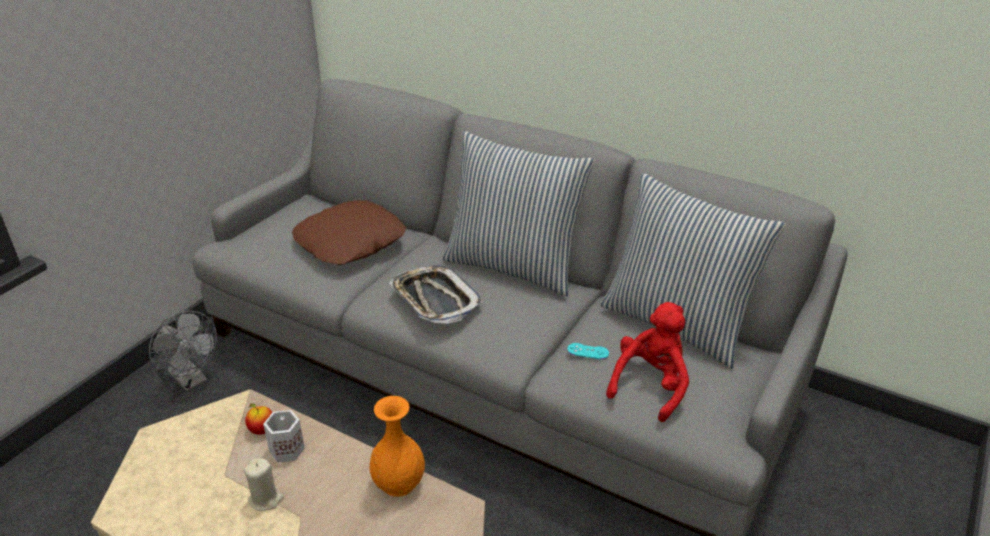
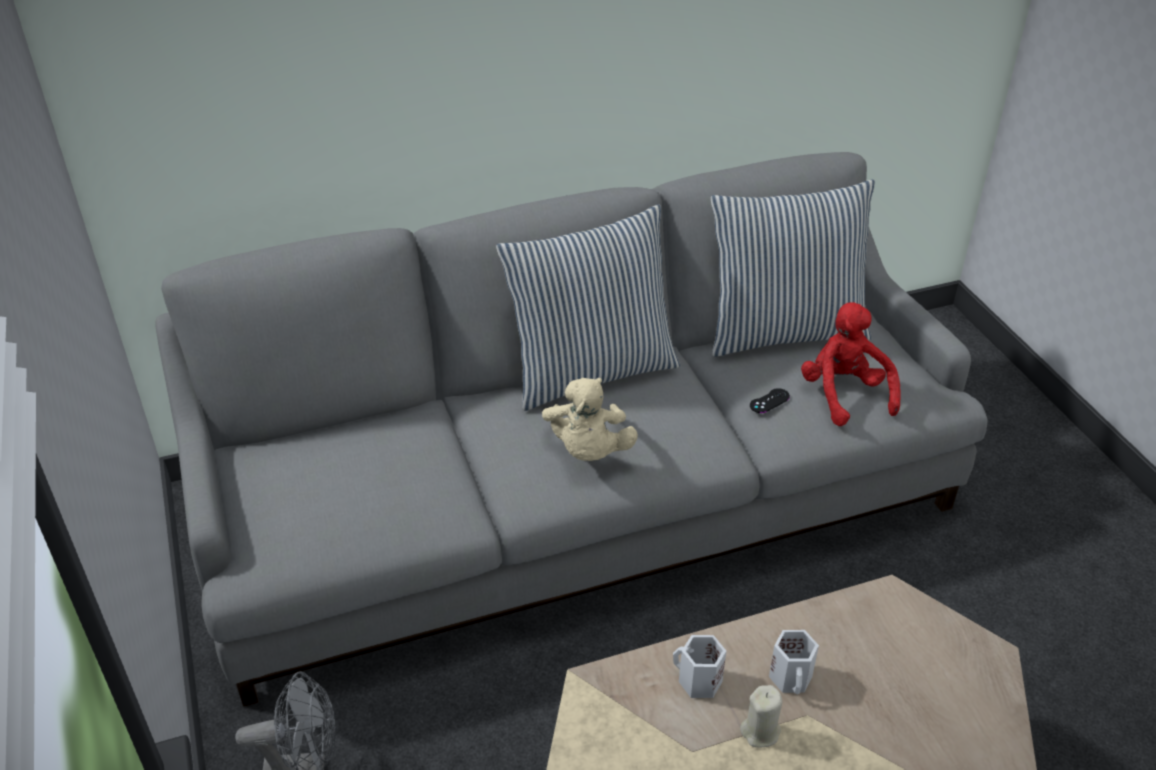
camera: 50 degrees left, 5 degrees up
(262, 430) = (649, 689): apple -> none
(328, 493) = (792, 678): none -> white mug
(351, 242) = (395, 460): brown pillow -> none
(399, 483) = (822, 619): orange vase -> none
(435, 299) = (588, 451): tray -> beige plush toy
(588, 351) = (769, 401): turquoise game controller -> black game controller

